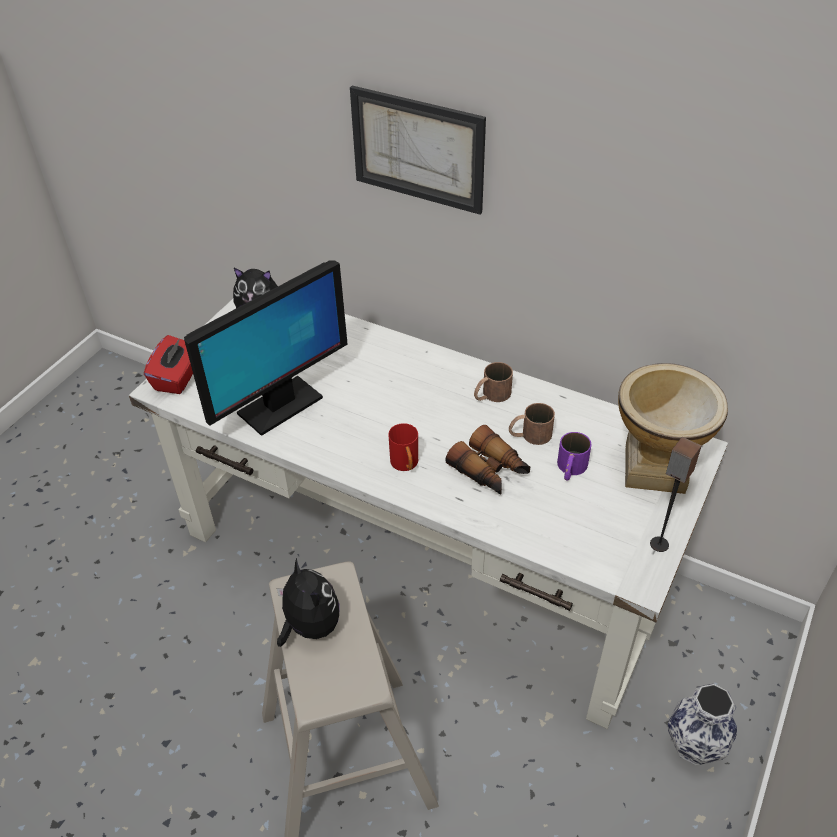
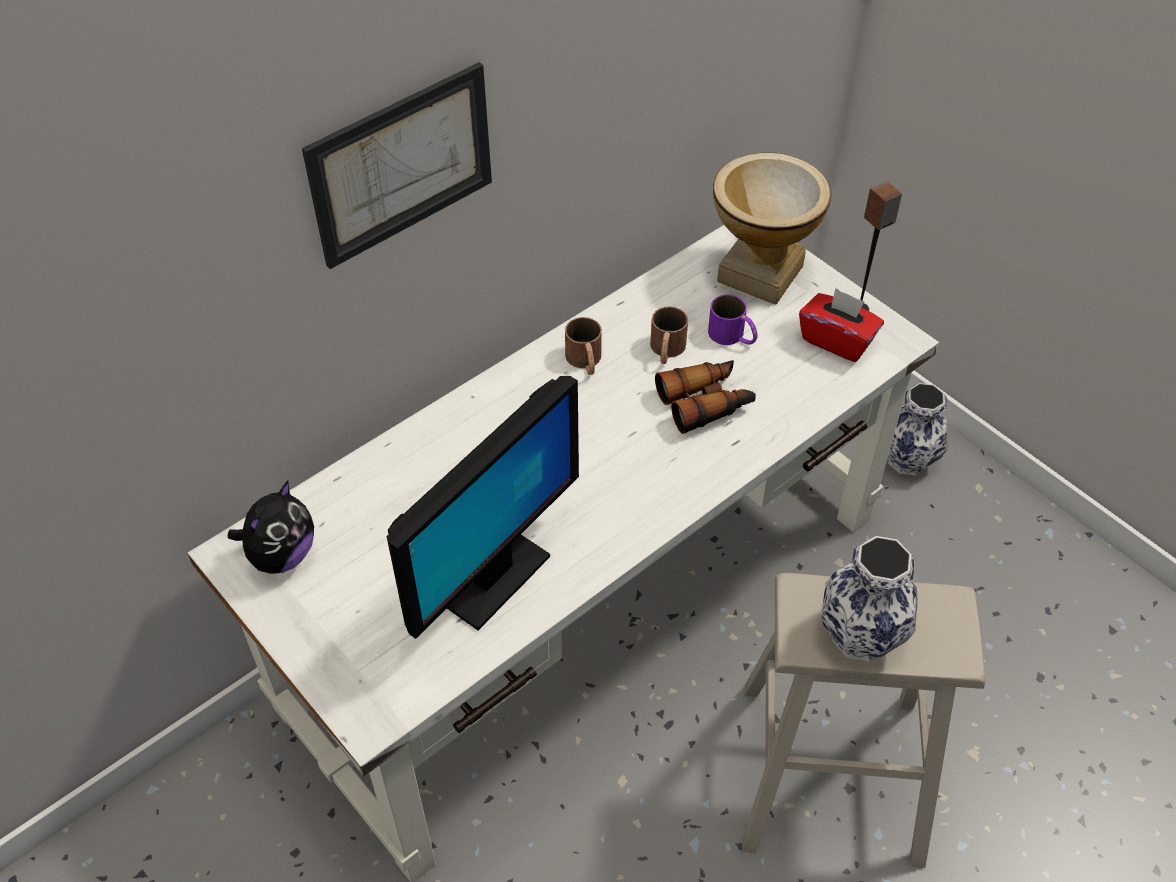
camera: 70 degrees left, 5 degrees up
(177, 378) = (360, 691): red tissue box -> red tissue box (837, 340)
(279, 406) = (491, 578): monitor -> monitor turned 60 degrees clockwise
(310, 626) = (859, 637): plush toy -> vase
(406, 465) = (662, 475): red mug -> none

